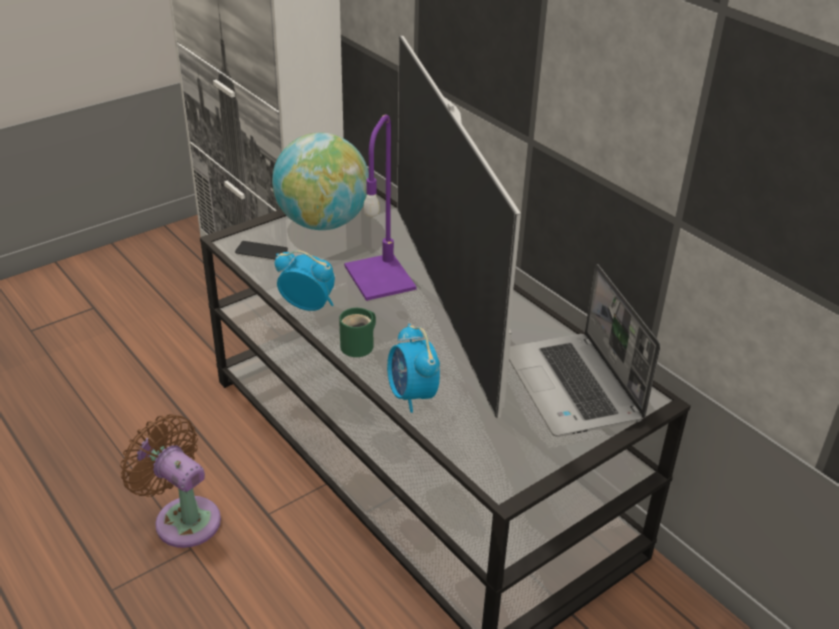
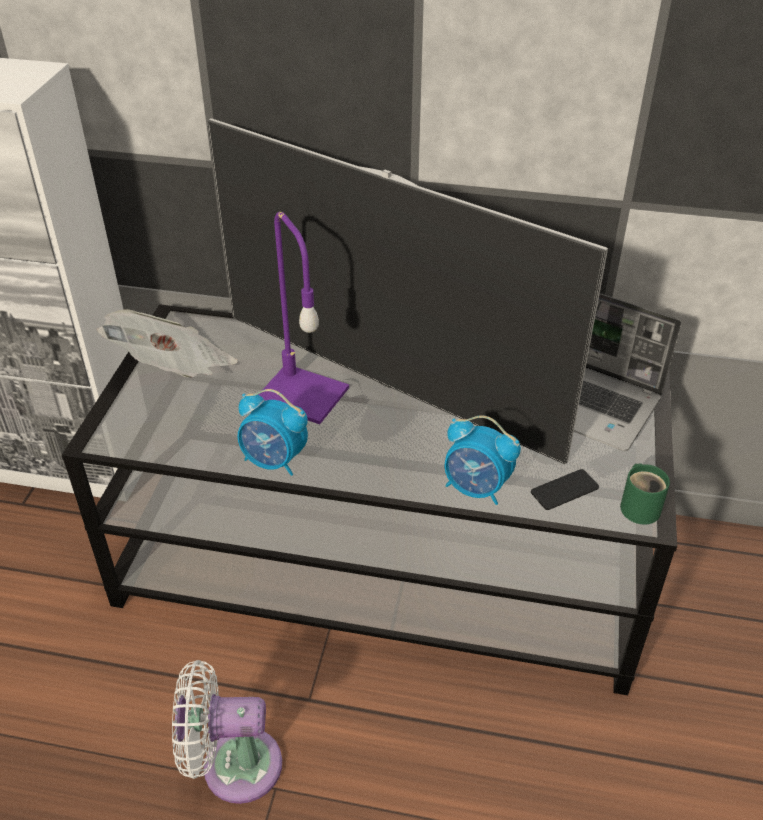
camera: 40 degrees left, 5 degrees up
(183, 518) = (233, 765): brown fan -> white fan
(261, 251) = (150, 432): phone -> phone (564, 490)
(308, 305) = (274, 461): alarm clock -> alarm clock turned 135 degrees counterclockwise
(322, 223) = (174, 369): globe -> newspaper
(360, 345) = (372, 471): green mug -> green mug (640, 506)

